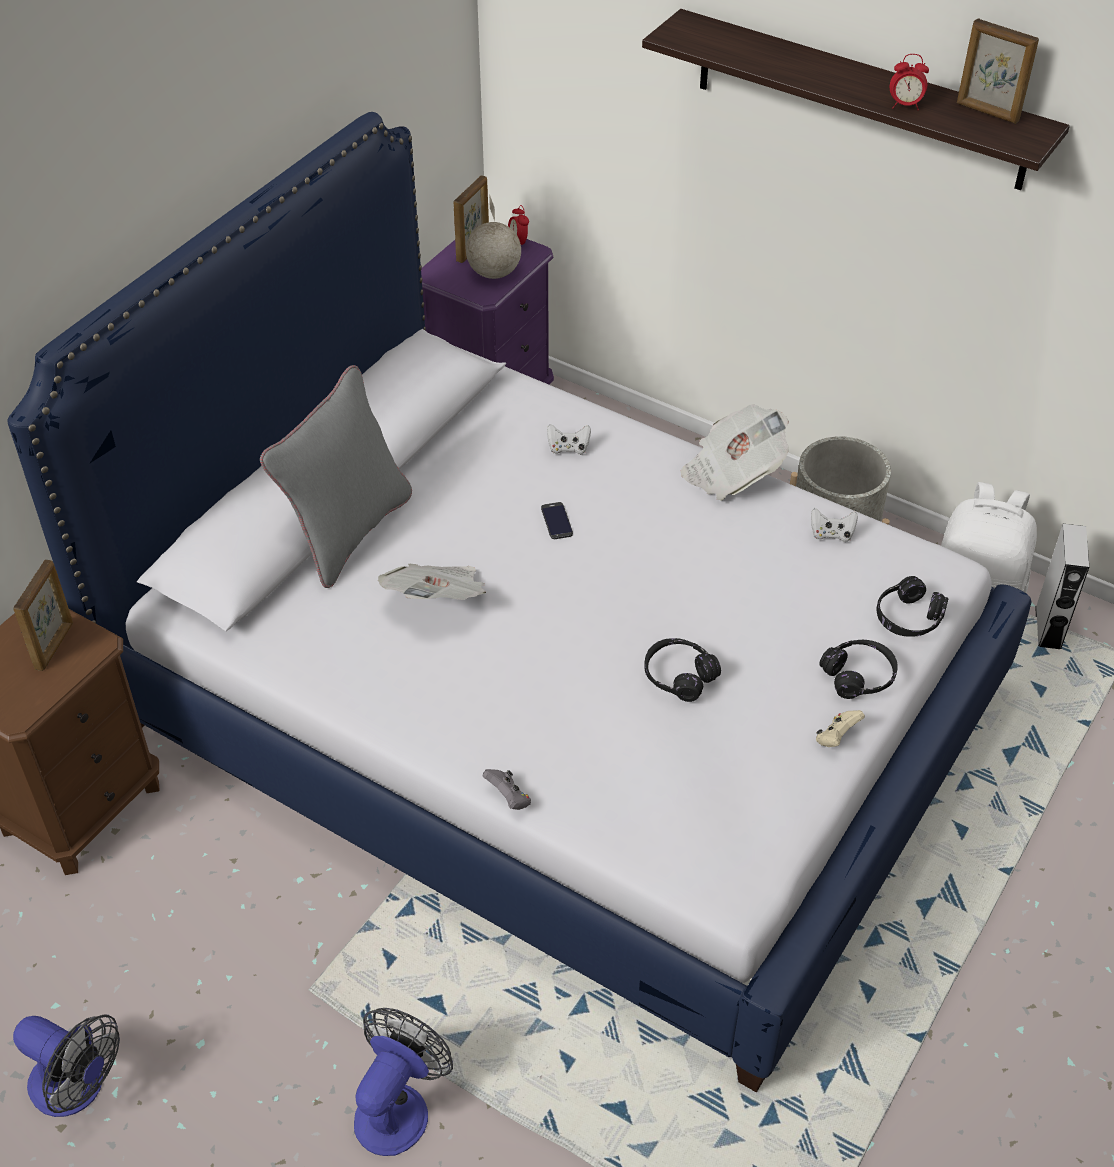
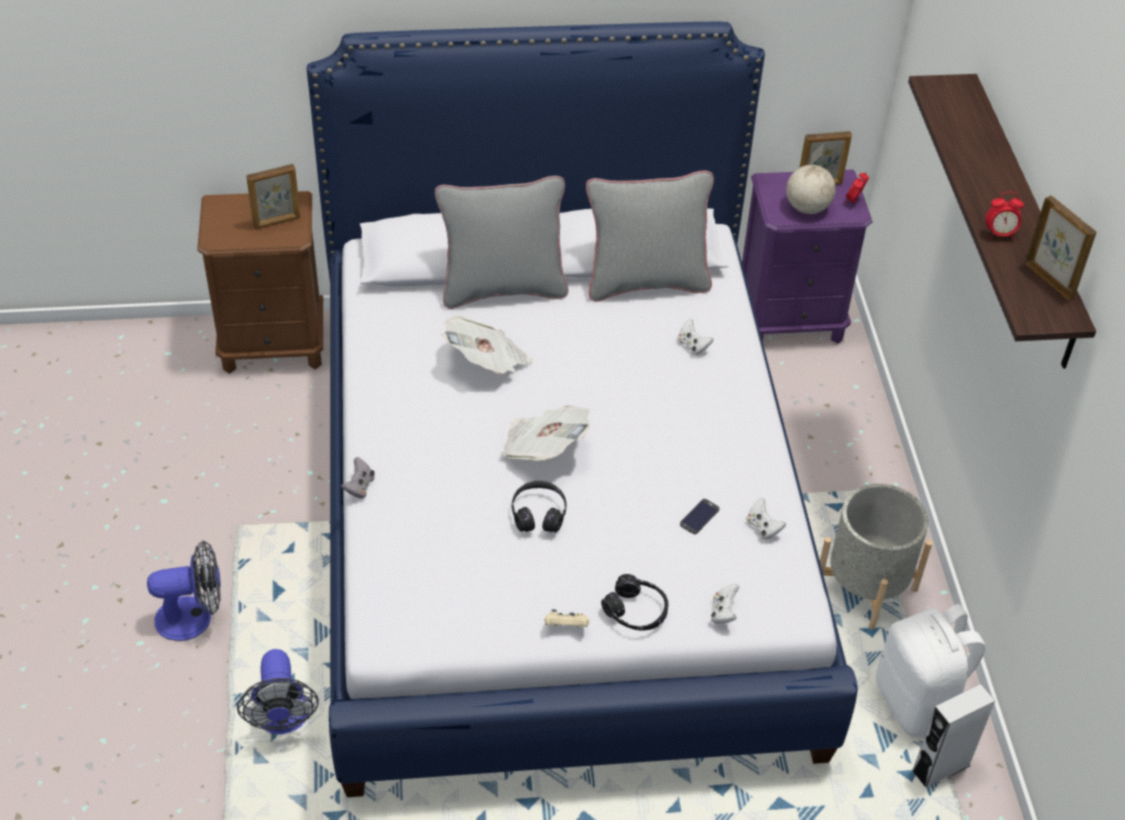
camera: 50 degrees right, 0 degrees up
(77, 1088) = (95, 467): fan -> fan (283, 721)
(453, 431) = (646, 282): none -> grey pillow
(556, 521) = (618, 378): phone -> phone (699, 517)
(732, 472) = (766, 441): newspaper -> newspaper (543, 448)
(905, 105) = (999, 234): alarm clock -> alarm clock turned 60 degrees counterclockwise
(908, 618) = (723, 612): black headphones -> white game controller
(987, 112) = (1050, 280): picture frame -> picture frame turned 150 degrees clockwise

